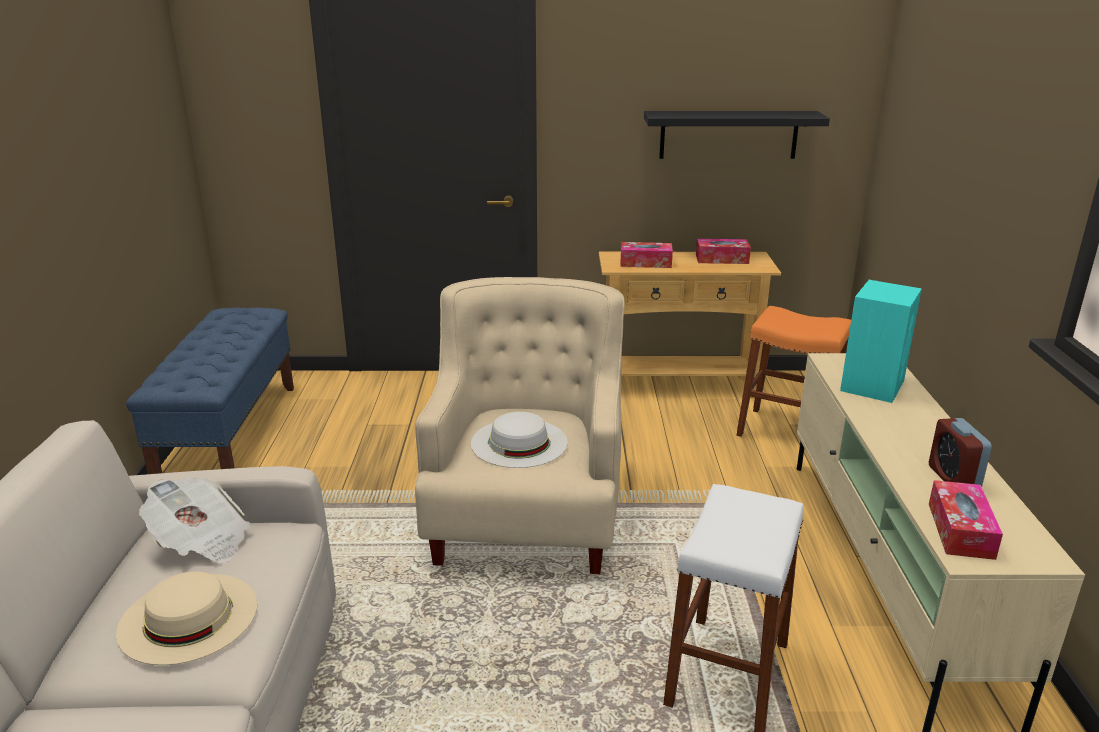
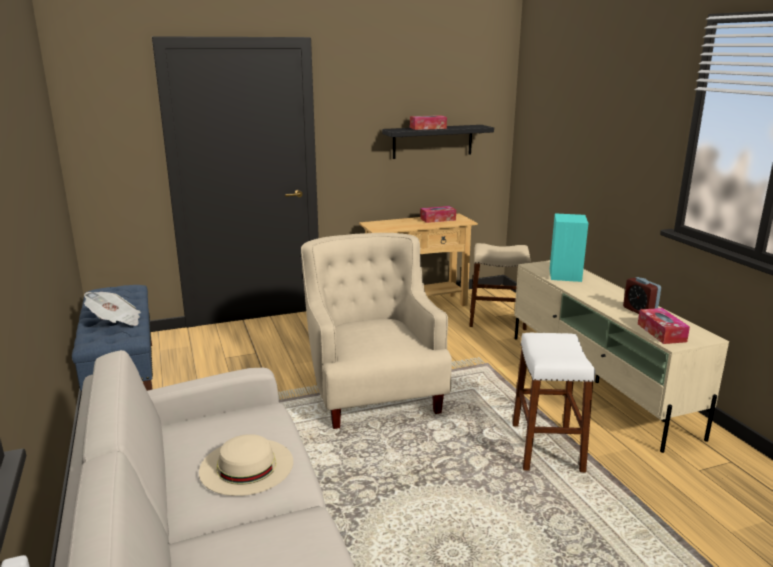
camera: 20 degrees left, 5 degrees down
(201, 541) = (214, 425): newspaper -> newspaper (116, 321)
(519, 442) = (376, 337): white hat -> none
(645, 263) = (394, 225): tissue box -> tissue box (428, 128)
(788, 432) = (497, 320): orange stool -> beige stool

